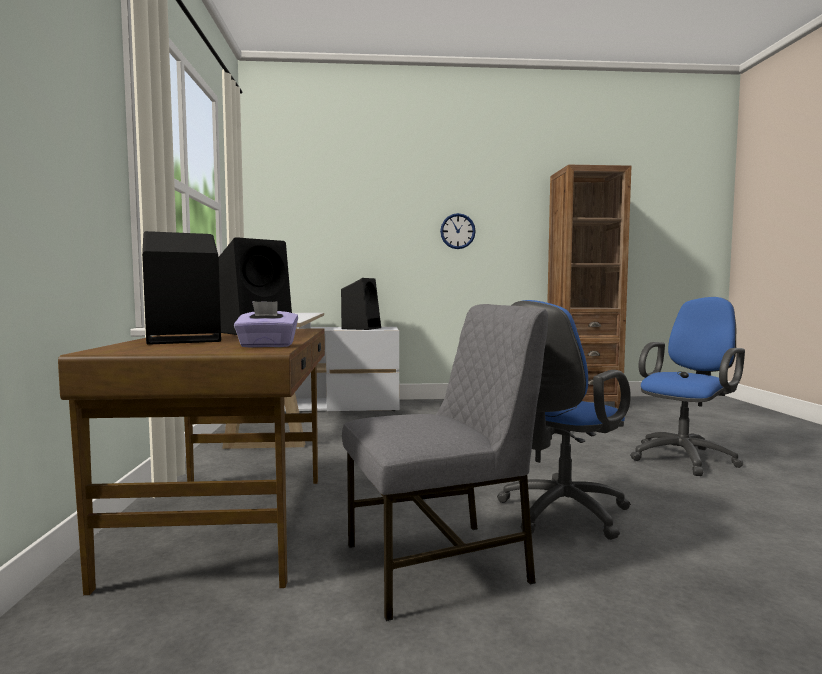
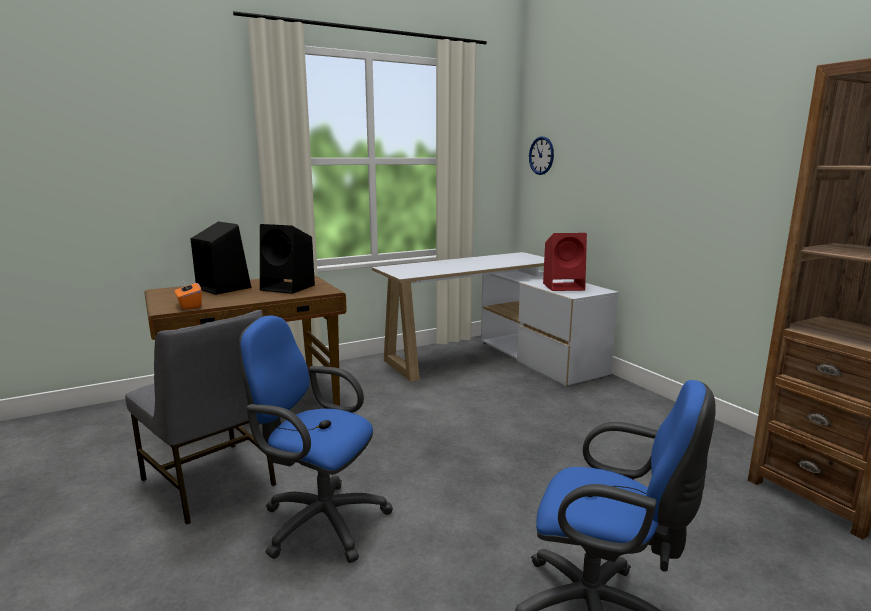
camera: 65 degrees right, 10 degrees up
(267, 346) = (189, 305): purple tissue box -> orange tissue box
(361, 328) = (564, 286): black speaker -> red speaker
(457, 231) = (703, 175): wall clock -> wall clock (541, 155)

